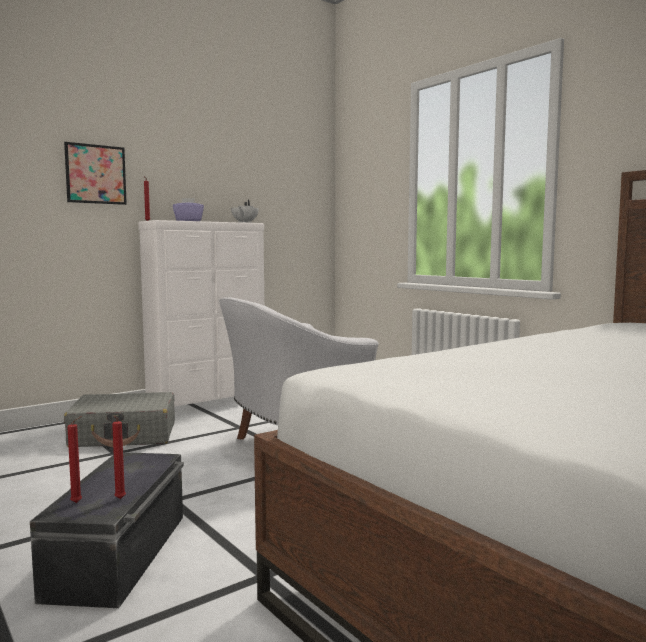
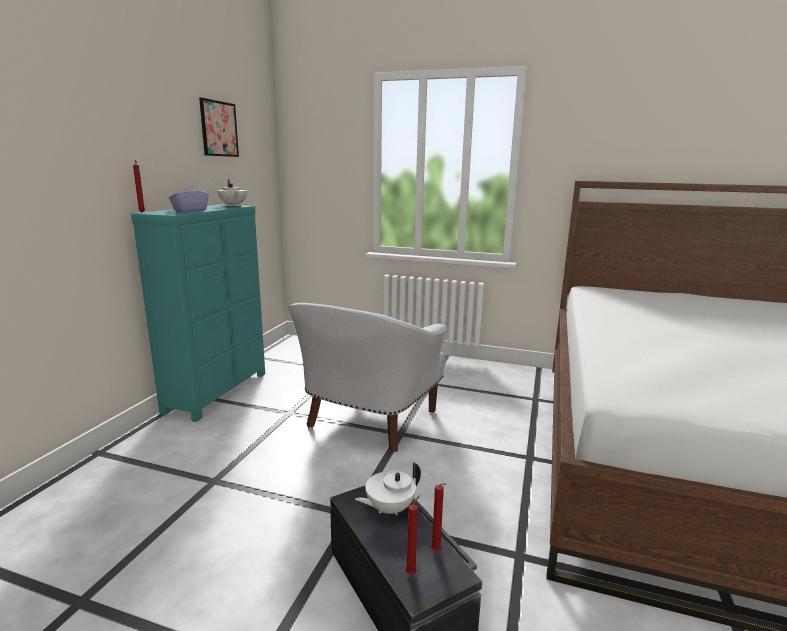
camera: 35 degrees left, 10 degrees up
(96, 174) = (78, 158): picture -> picture (219, 129)
(124, 435) = (188, 455): grey suitcase -> none
(141, 468) = (389, 508): none -> white teapot
(208, 404) = (219, 392): white dresser -> turquoise dresser

